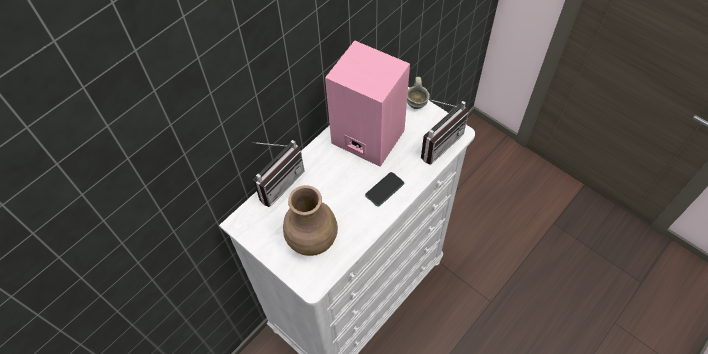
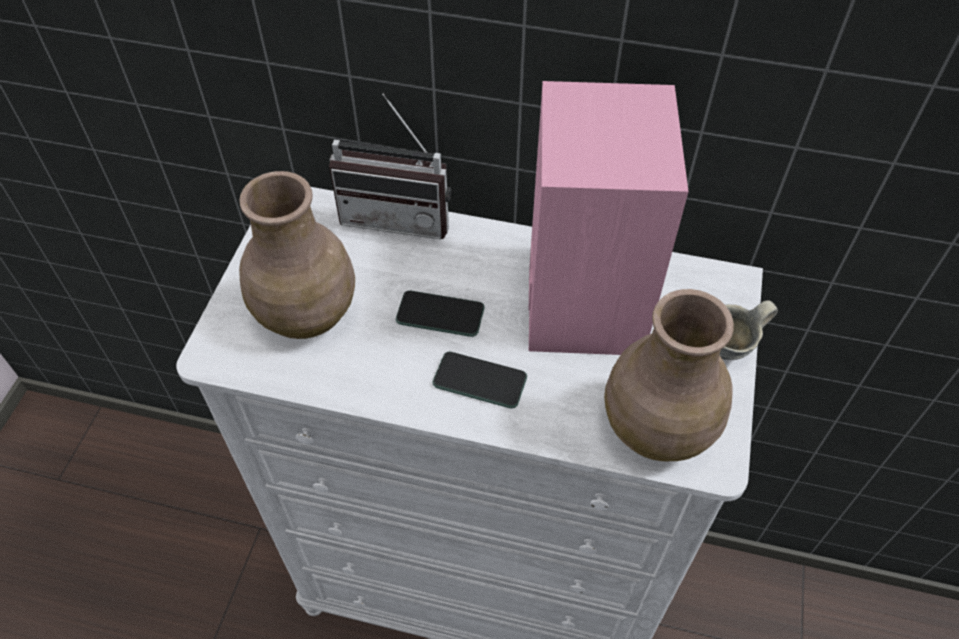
camera: 60 degrees right, 5 degrees down
(343, 189) = (440, 314): none -> phone
(437, 142) = (658, 428): radio -> brown vase

